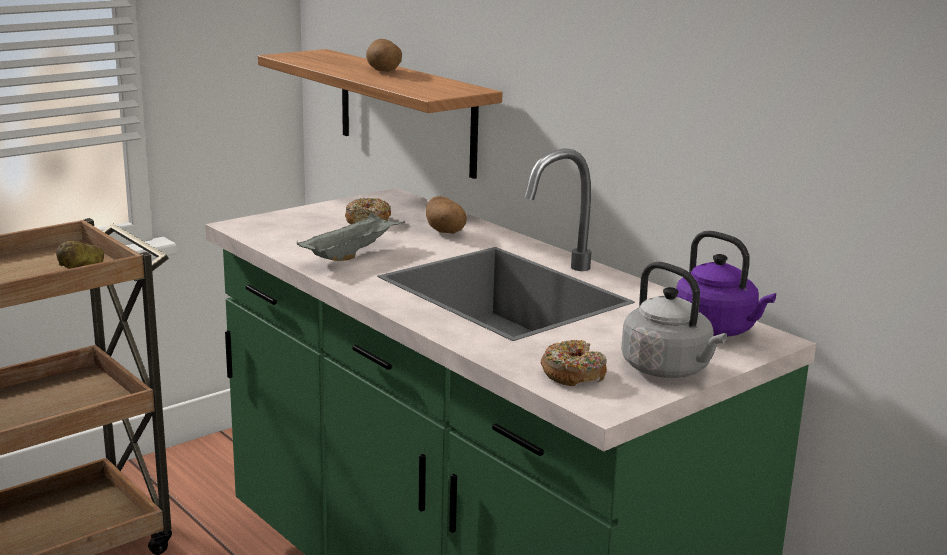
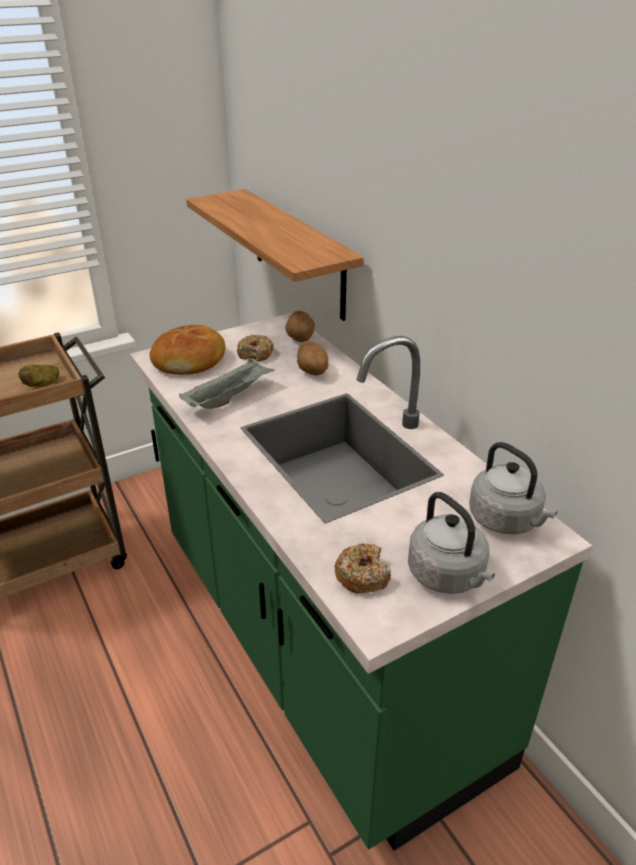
camera: 10 degrees right, 15 degrees up
(287, 227) = (190, 360): none -> bread
(384, 71) = (276, 224): potato -> potato (300, 339)
(718, 330) = (506, 520): purple kettle -> grey kettle

